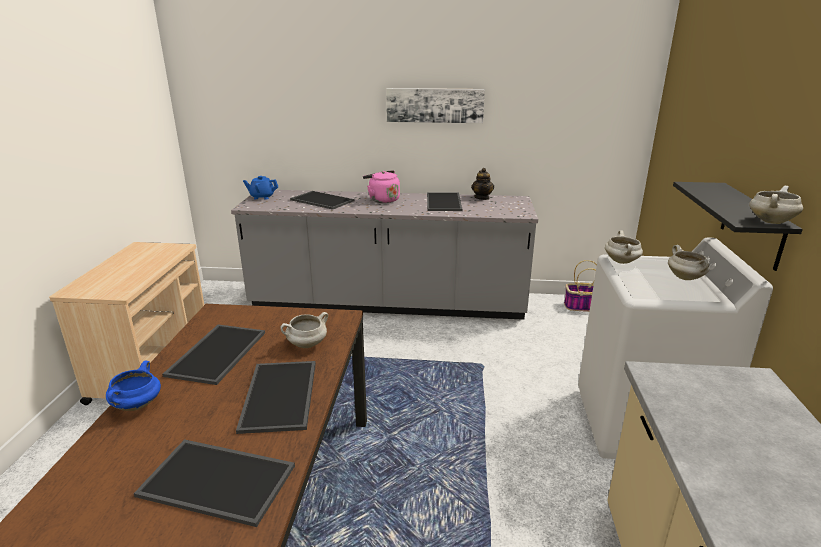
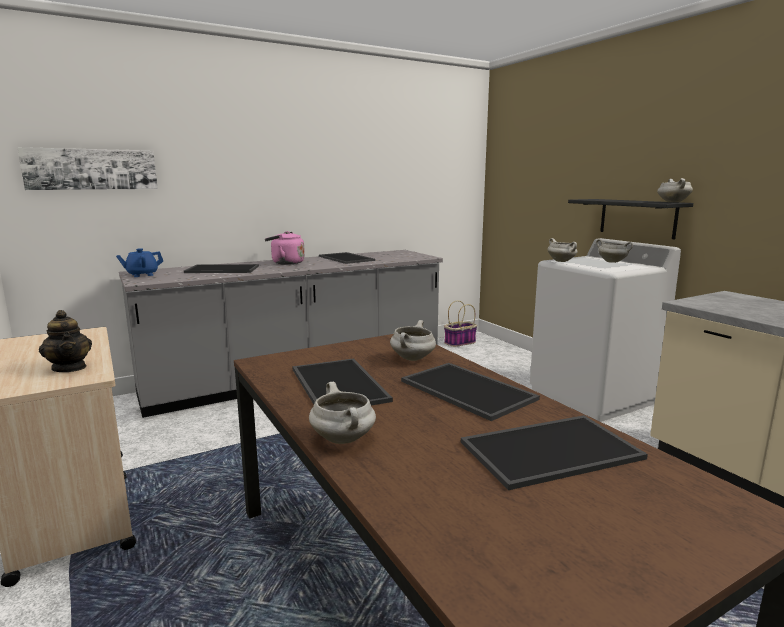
camera: 35 degrees left, 10 degrees down
(137, 406) = (344, 439): blue cooking pot -> white cooking pot
(434, 105) = (318, 167): picture -> picture (91, 169)
(482, 198) = (371, 253): teapot -> teapot (70, 368)

